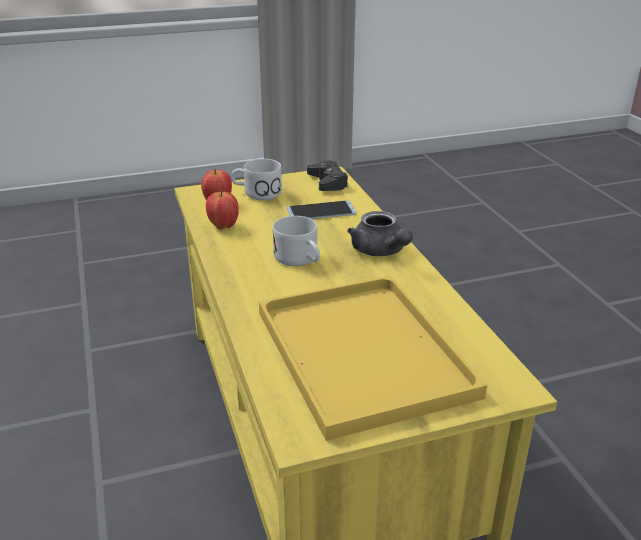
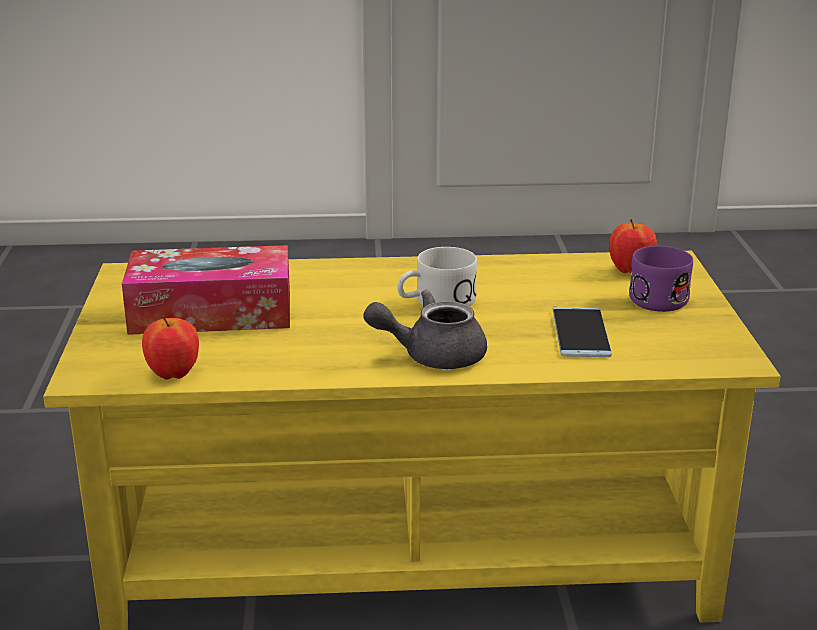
camera: 105 degrees right, 5 degrees down
(223, 226) = (552, 269): apple -> apple (173, 375)
(256, 193) = (661, 296): white mug -> purple mug
(328, 182) = (698, 352): black game controller -> none
(366, 354) = (211, 313): yellow tray -> tissue box

